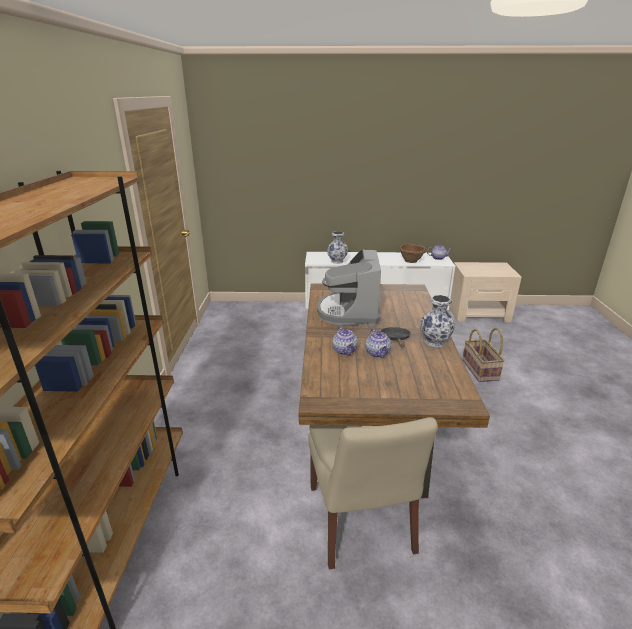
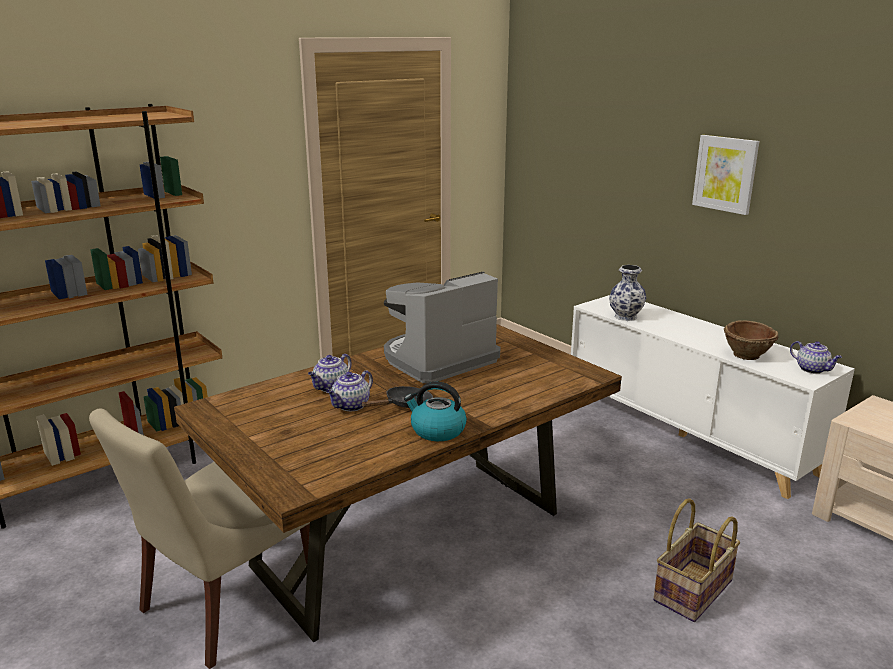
camera: 50 degrees right, 5 degrees down
(369, 171) = (725, 174): none -> picture
(435, 342) = (437, 430): vase -> kettle

